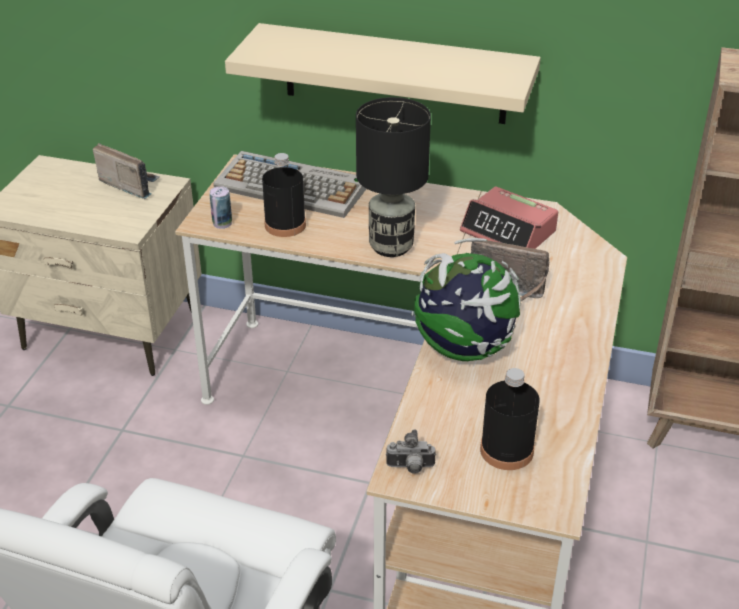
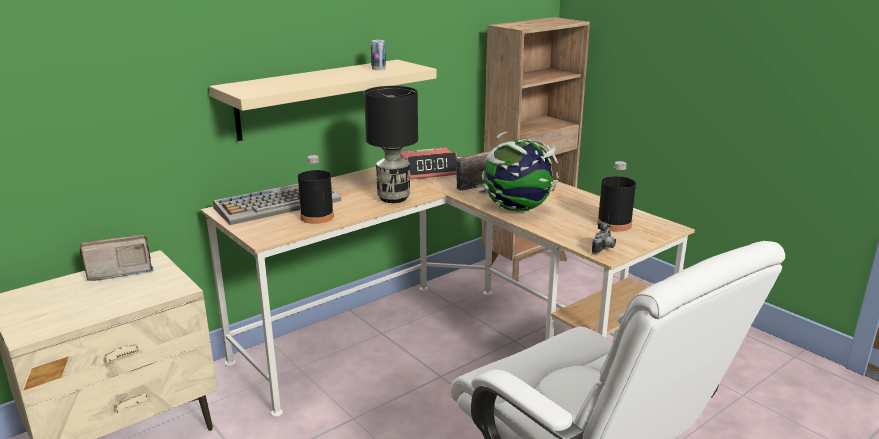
camera: 55 degrees left, 15 degrees down
(222, 223) = (277, 233): can -> can (378, 69)

